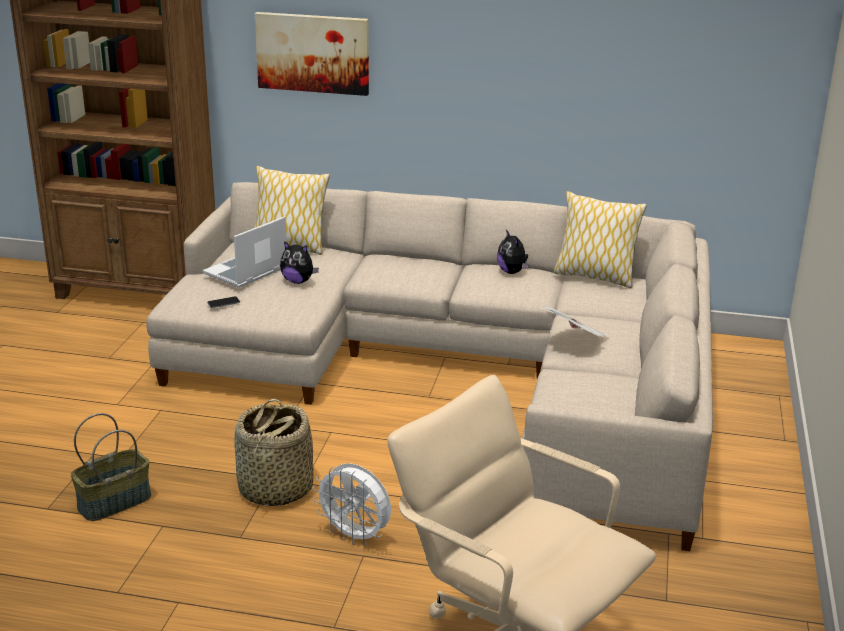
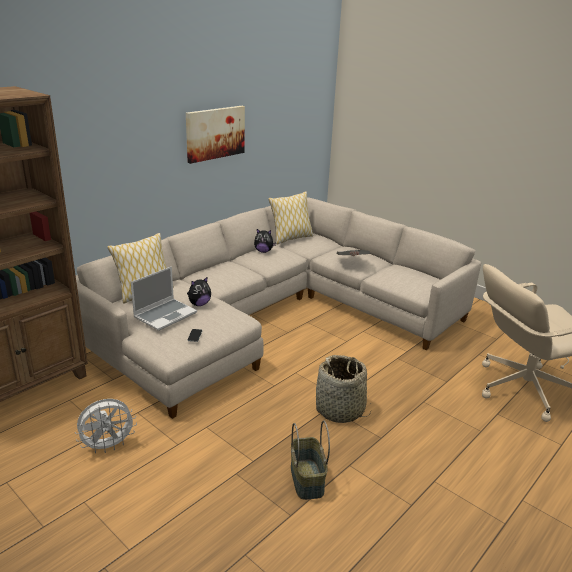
camera: 60 degrees left, 0 degrees up
(246, 272) = (165, 315): laptop -> laptop turned 120 degrees counterclockwise
(313, 53) = (107, 155): picture -> picture (215, 133)
(355, 536) = (404, 398): white fan -> white fan (108, 446)

